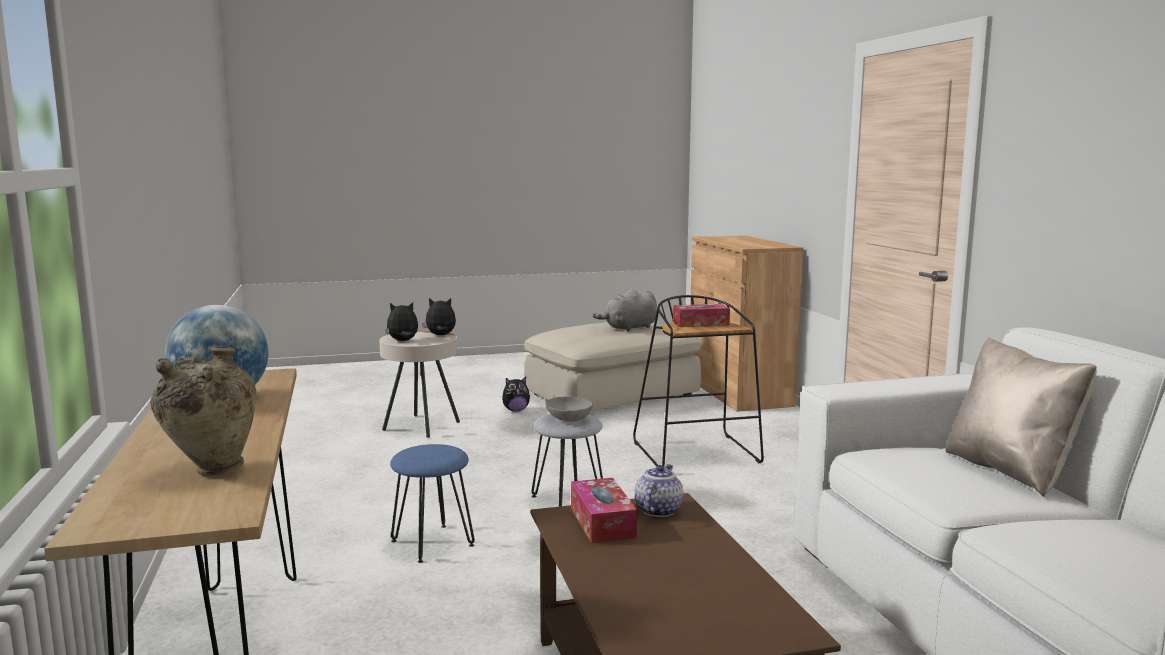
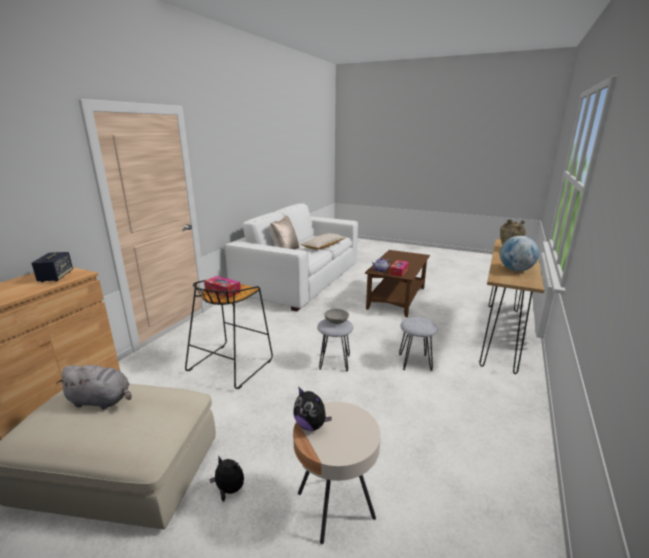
camera: 140 degrees left, 10 degrees up
(403, 341) = (358, 425): plush toy -> none
(432, 543) = (415, 362): blue stool -> grey stool
(753, 244) = (56, 277): none -> speaker
(1010, 524) = (323, 246): none -> beige pillow

